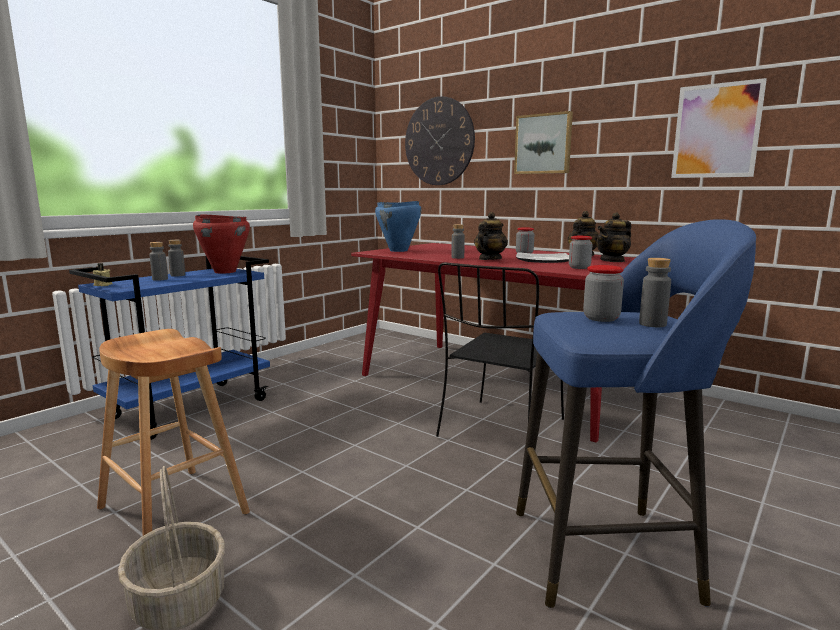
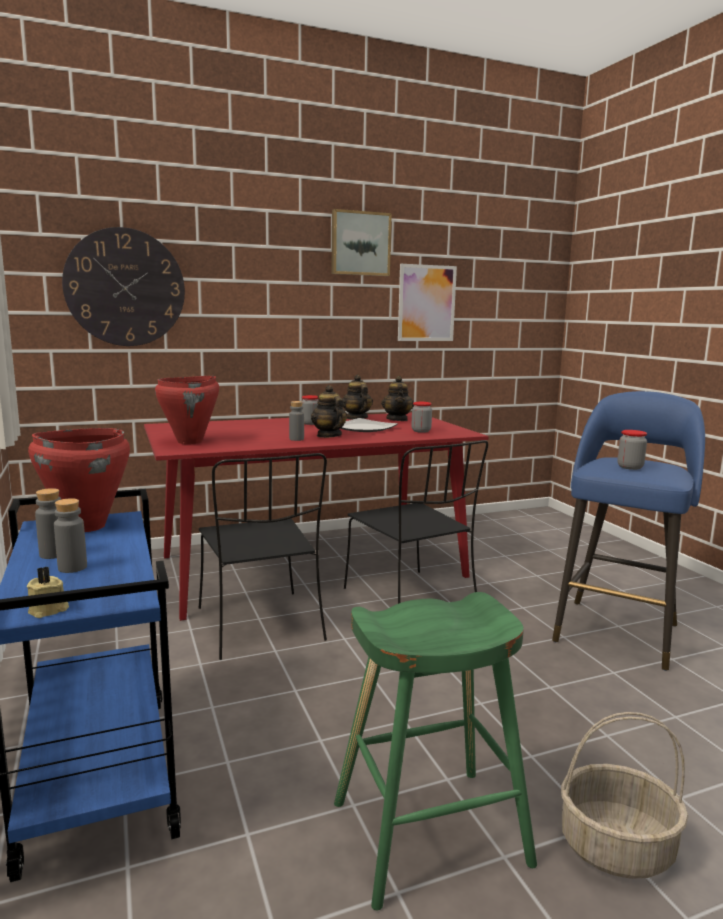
camera: 60 degrees left, 0 degrees up
(173, 510) = (430, 833): brown stool -> green stool
(383, 395) = (261, 626): none -> black chair
(398, 250) = (190, 442): blue cooking pot -> red cooking pot
(543, 144) = (276, 302): picture -> picture (360, 243)
(652, 324) = (652, 464): grey bottle -> none

